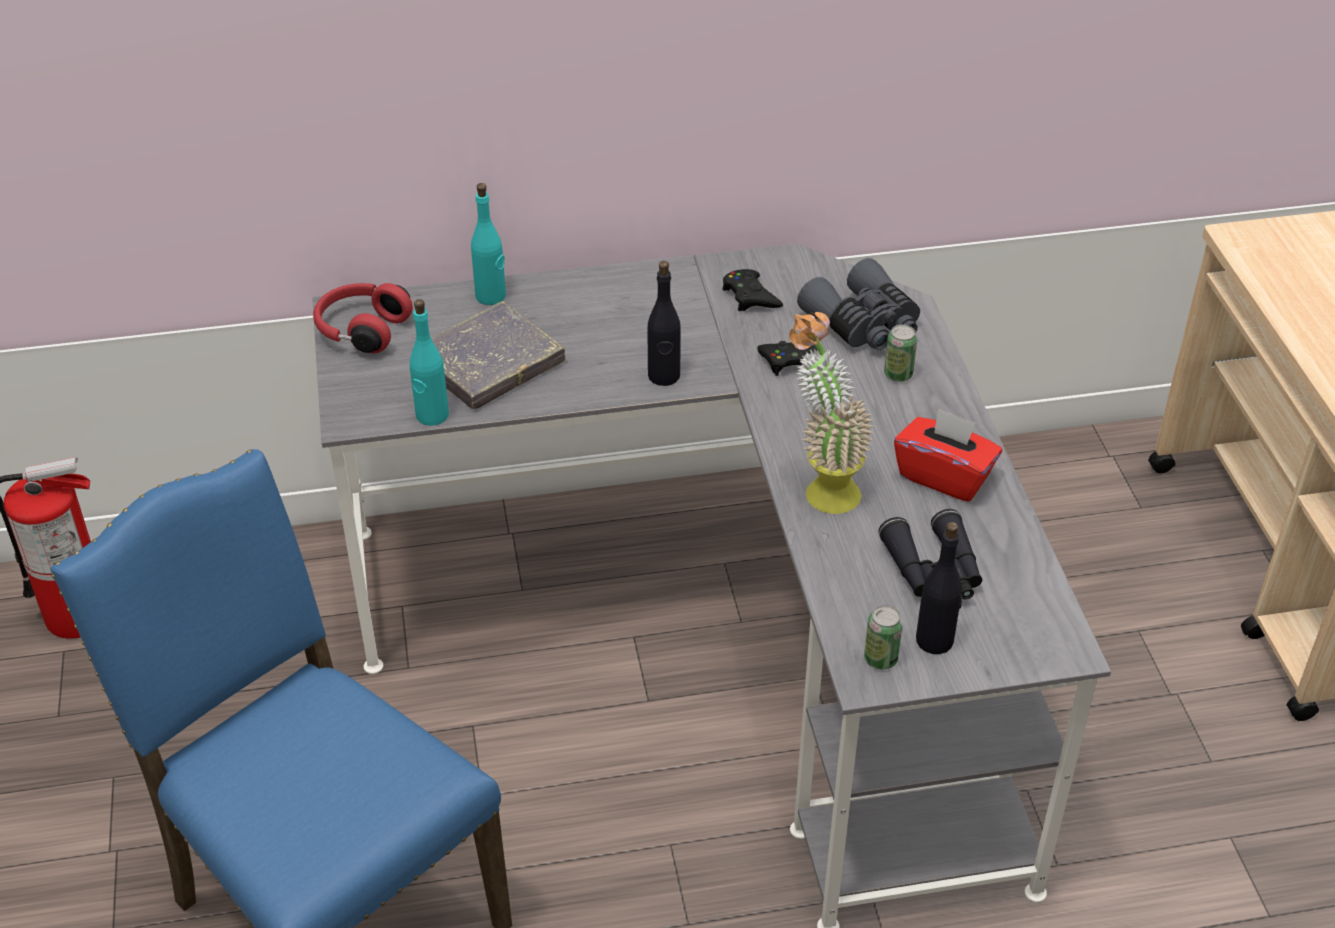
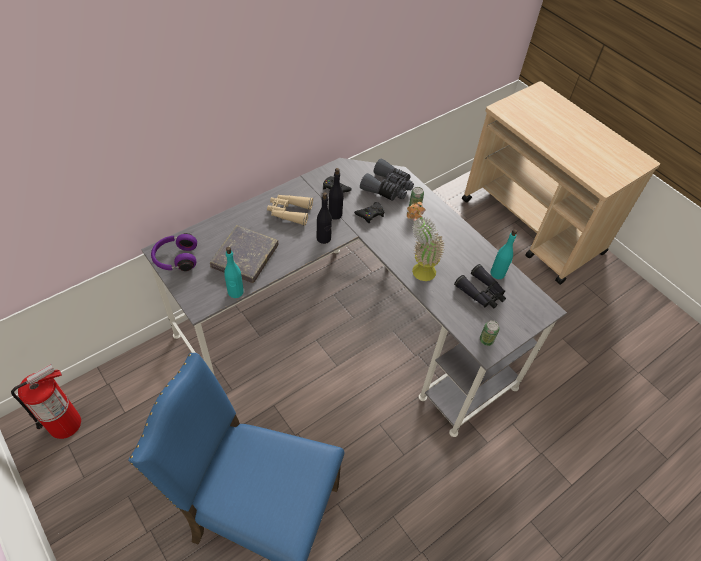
camera: 30 degrees left, 10 degrees up
(361, 330) = (175, 259): red headphones -> purple headphones
(491, 296) = (225, 222): turquoise bottle -> turquoise bottle (498, 273)
(626, 312) = (289, 212): none -> beige binoculars
(935, 640) = (500, 323): black bottle -> black bottle (335, 214)
(944, 476) = (459, 248): red tissue box -> none

